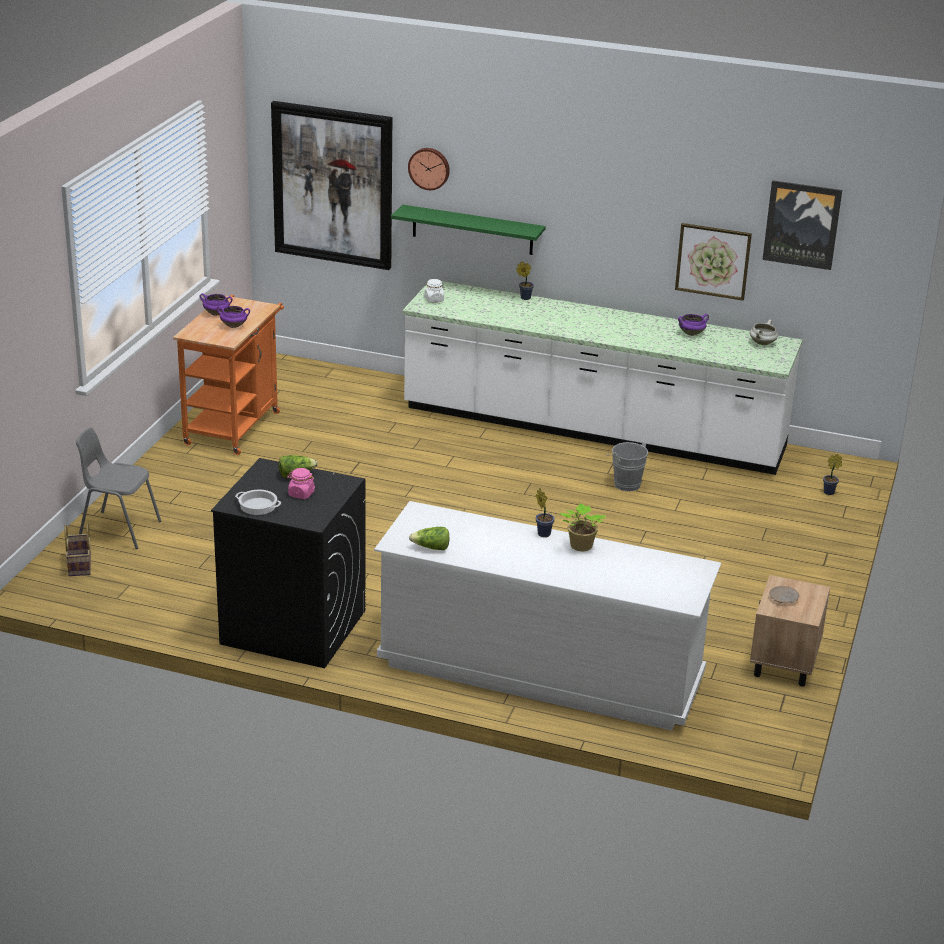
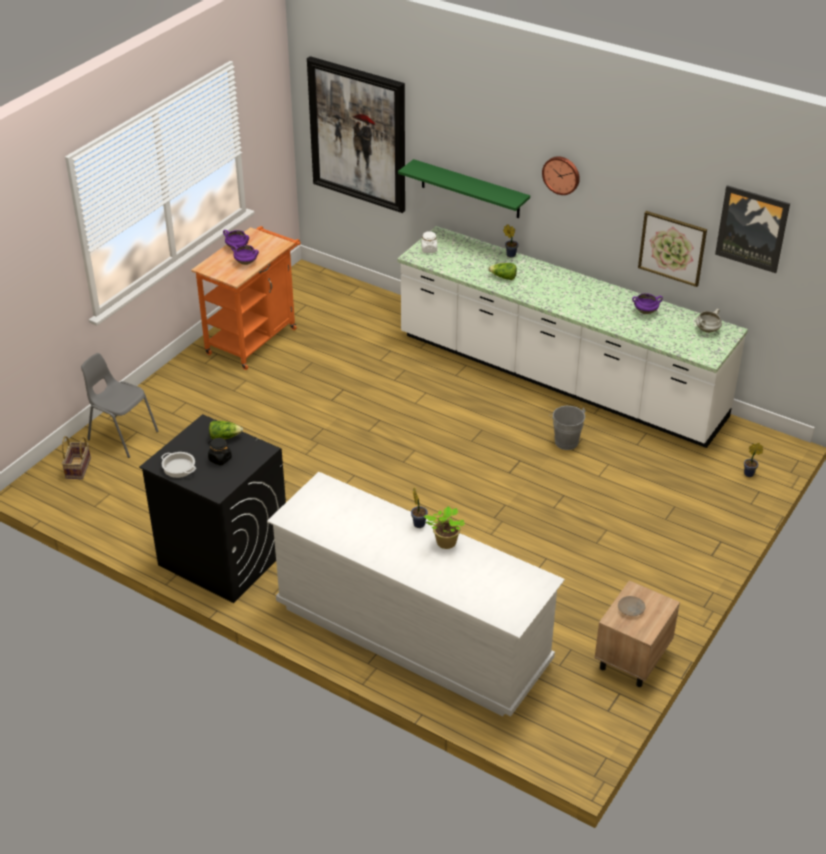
camera: 15 degrees right, 10 degrees up
(301, 494) = (220, 459): pink jar -> black jar
(429, 168) = (435, 131): wall clock -> wall clock (561, 174)
(431, 548) = (315, 526): lettuce -> lettuce (503, 277)

